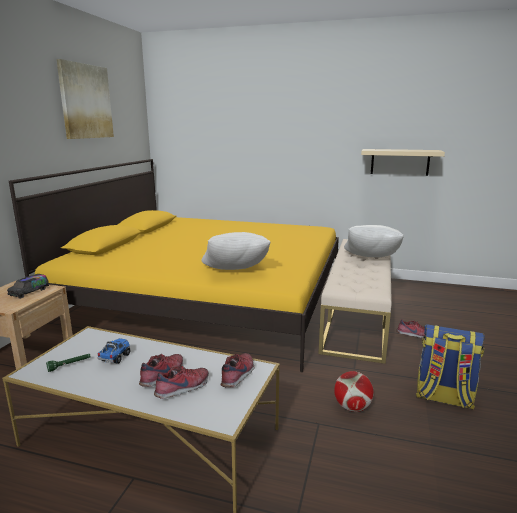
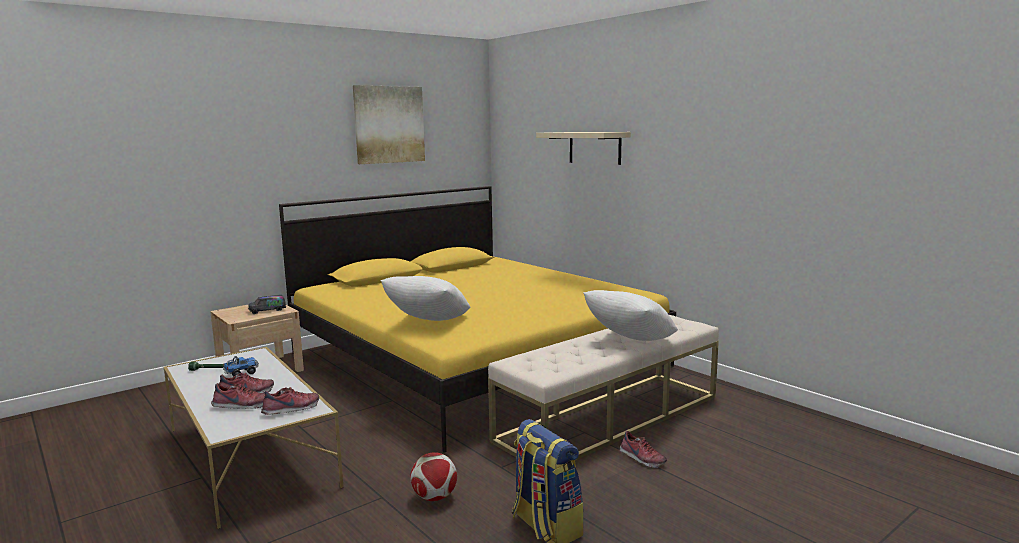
camera: 35 degrees right, 5 degrees down
(400, 162) = (755, 206): beige shelf -> beige shelf (594, 147)

